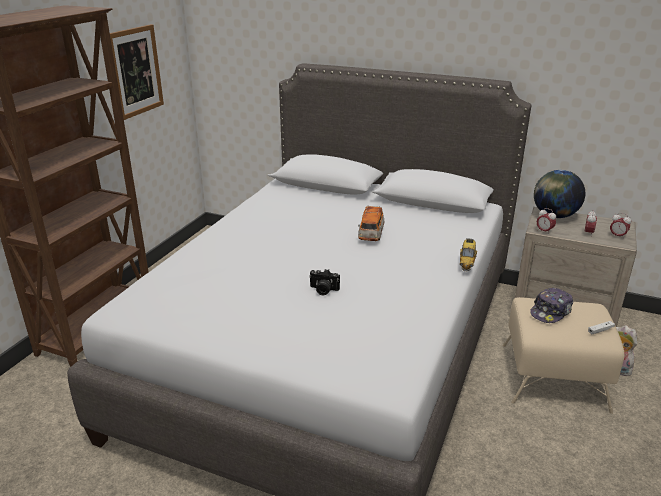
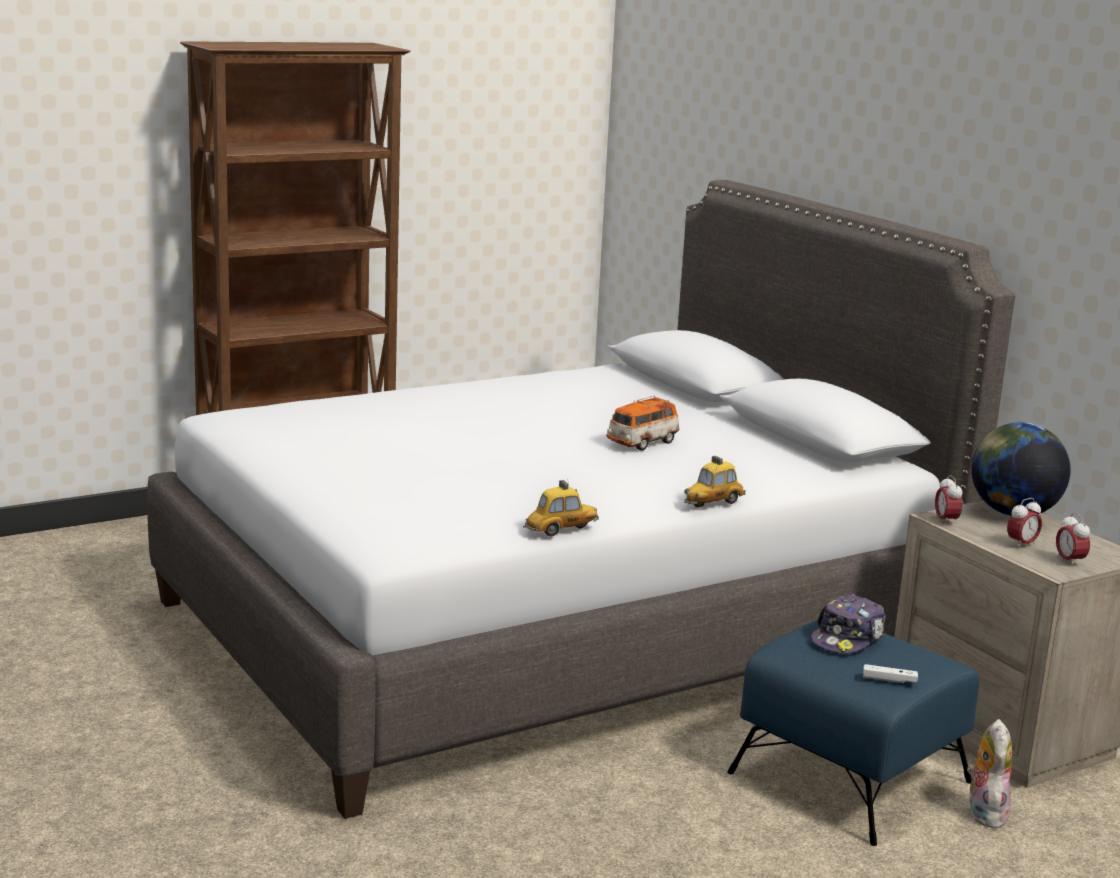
camera: 35 degrees right, 10 degrees down
(135, 71) = (484, 155): picture -> none
(323, 290) = (470, 467): camera -> none
(442, 319) = (561, 530): none -> toy car
(551, 312) = (848, 638): cap -> cap turned 45 degrees counterclockwise
(554, 377) = (850, 778): beige ottoman -> blue ottoman

